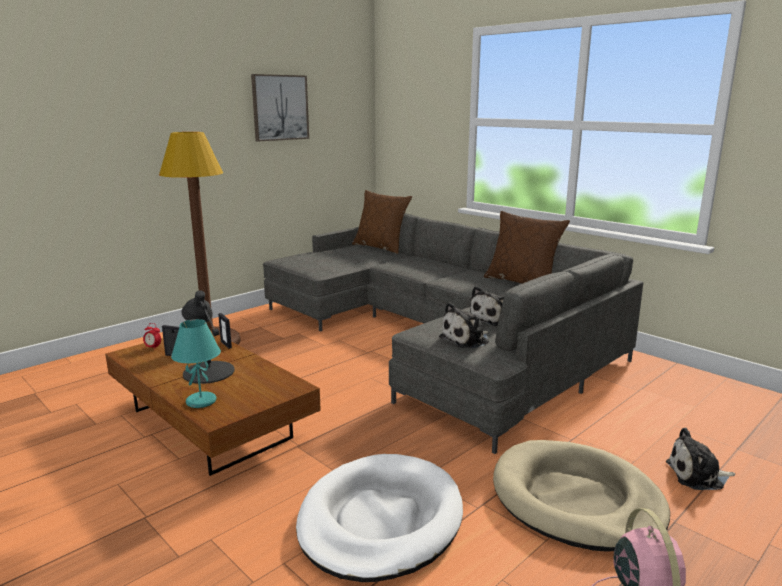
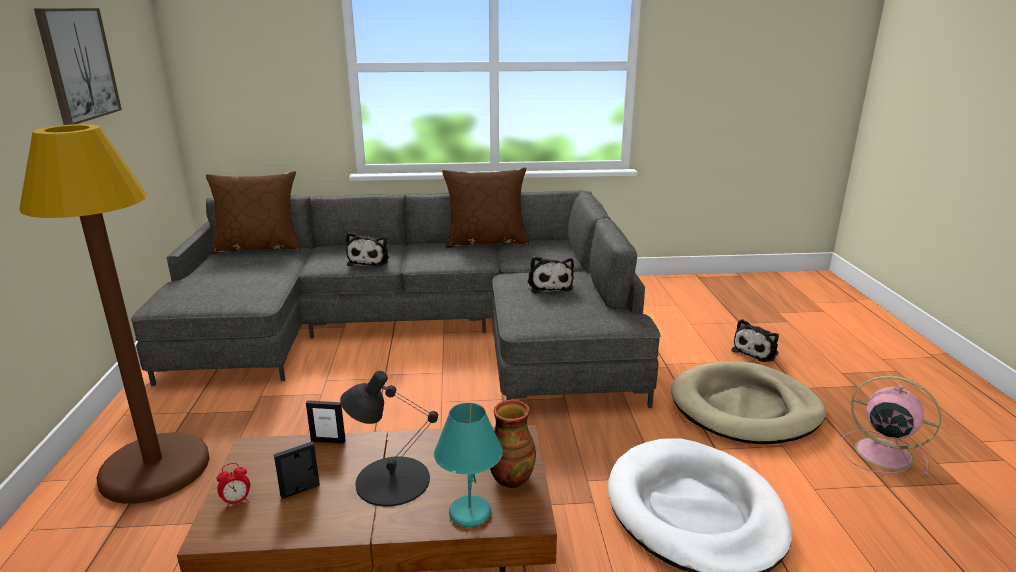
camera: 50 degrees left, 5 degrees up
(249, 400) = (510, 478): none -> vase
(467, 340) = (578, 313): plush toy -> plush toy (370, 261)

